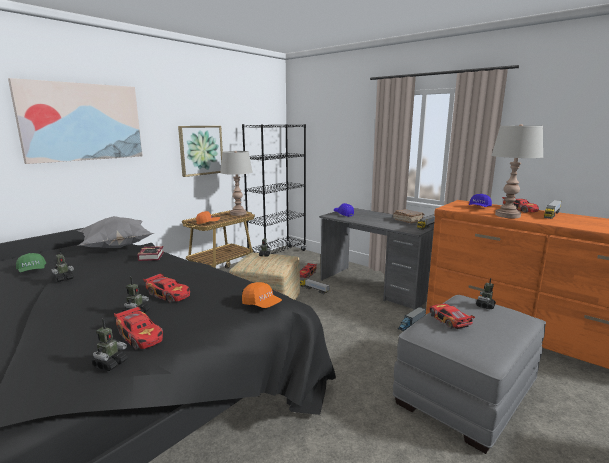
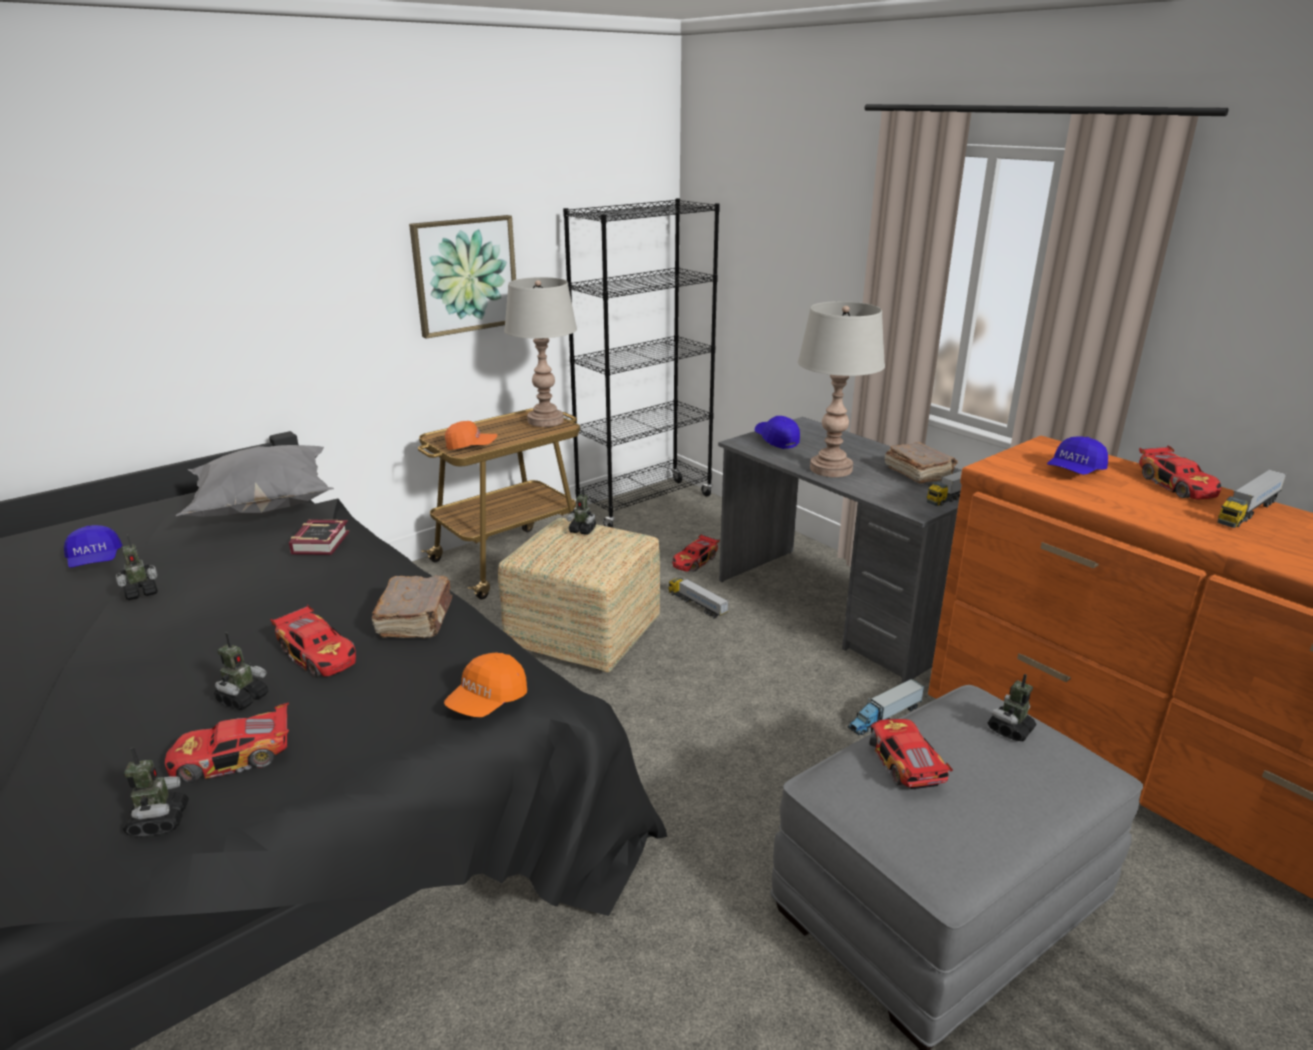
camera: 10 degrees right, 10 degrees up
(32, 271) = (95, 561): green cap -> blue cap
(82, 122) = (194, 233): picture -> none
(110, 364) = (159, 821): toy robot -> toy robot turned 45 degrees counterclockwise
(141, 336) = (233, 758): toy car -> toy car turned 105 degrees clockwise
(212, 279) = (416, 620): none -> brown book
(262, 304) = (487, 701): orange cap -> orange cap turned 75 degrees clockwise
(507, 215) = (1129, 506): grey table lamp -> grey table lamp (831, 469)

